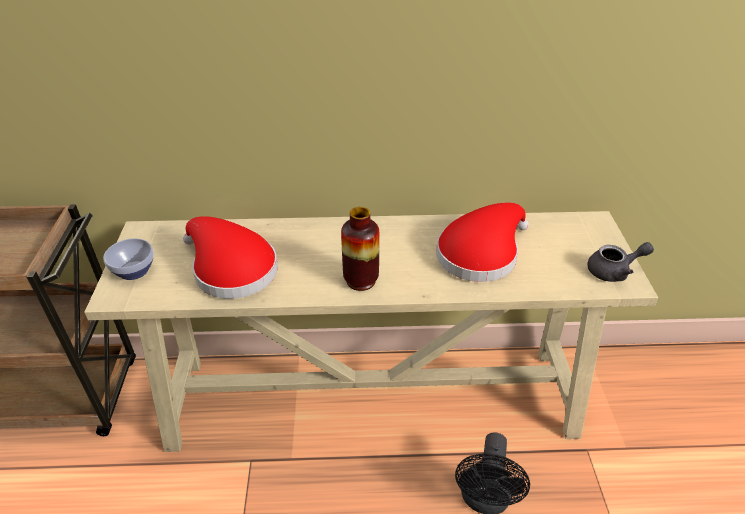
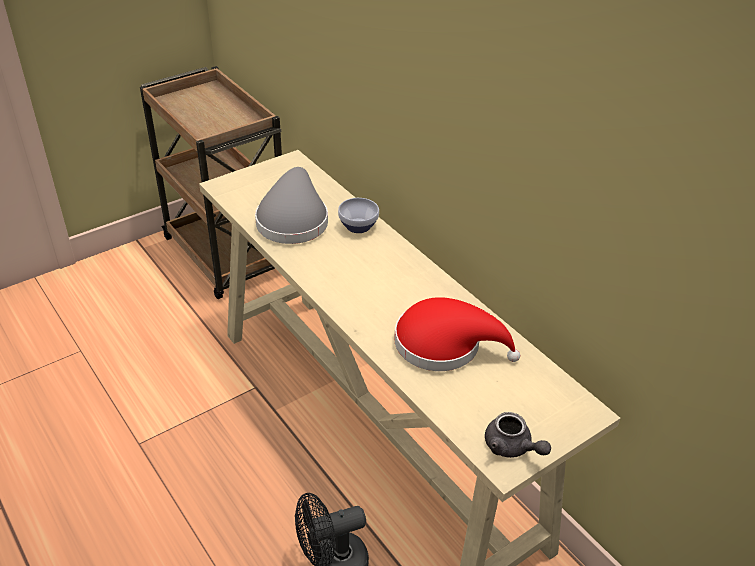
camera: 55 degrees right, 0 degrees up
(135, 271) = (252, 181): bowl -> bowl (359, 227)
(231, 269) = (293, 220): red hat -> grey hat
(361, 280) = (341, 288): vase -> none

